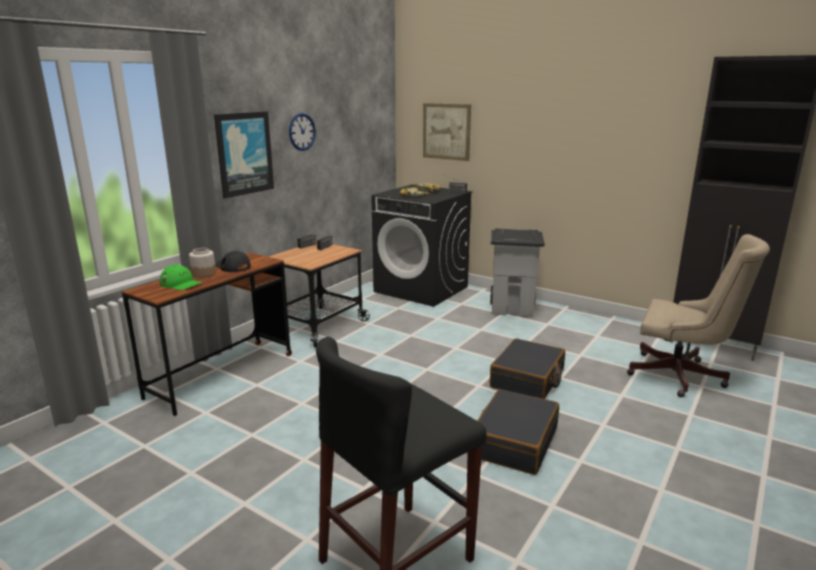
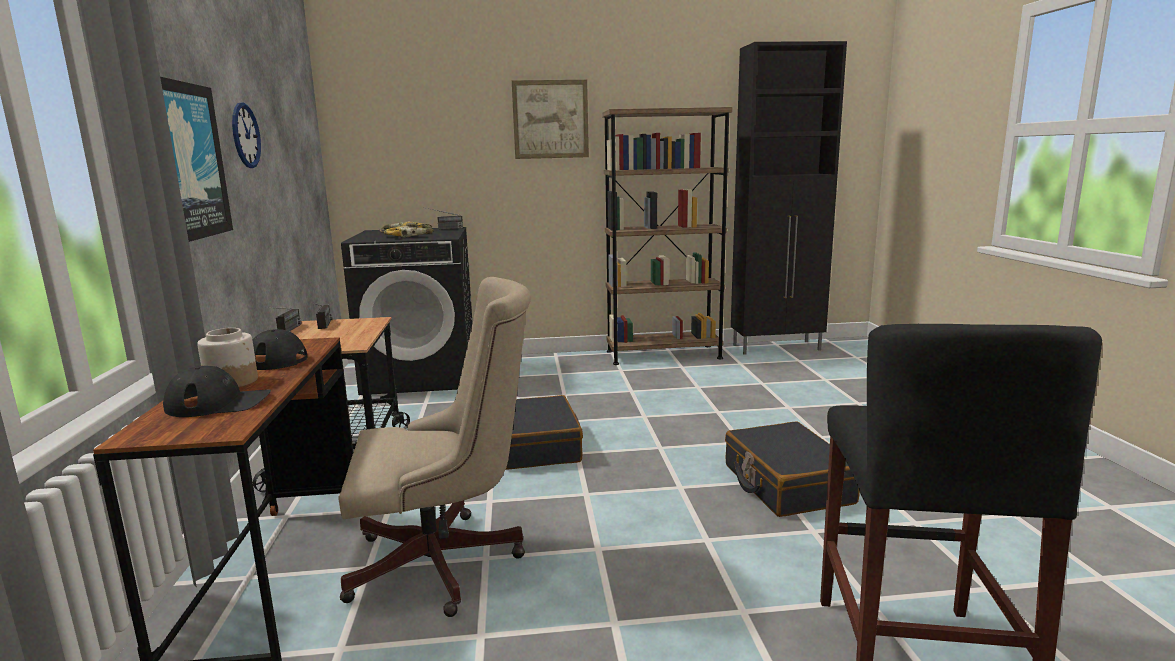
camera: 40 degrees left, 5 degrees down
(181, 283) = (219, 403): green cap -> black cap
(446, 131) = (413, 149): picture -> picture (550, 119)
(513, 308) = (562, 366): grey trash can -> none
(527, 379) = (694, 424): black suitcase -> black suitcase (538, 446)
(600, 322) = (663, 355): none -> brown bookcase
(681, 377) = (800, 377): beige office chair -> beige office chair (446, 563)

